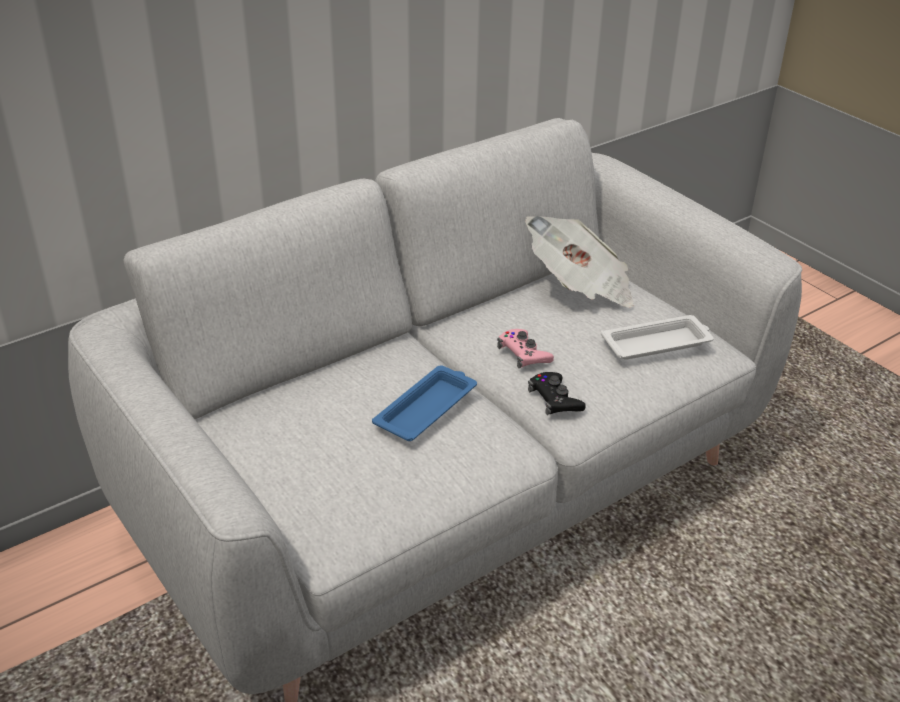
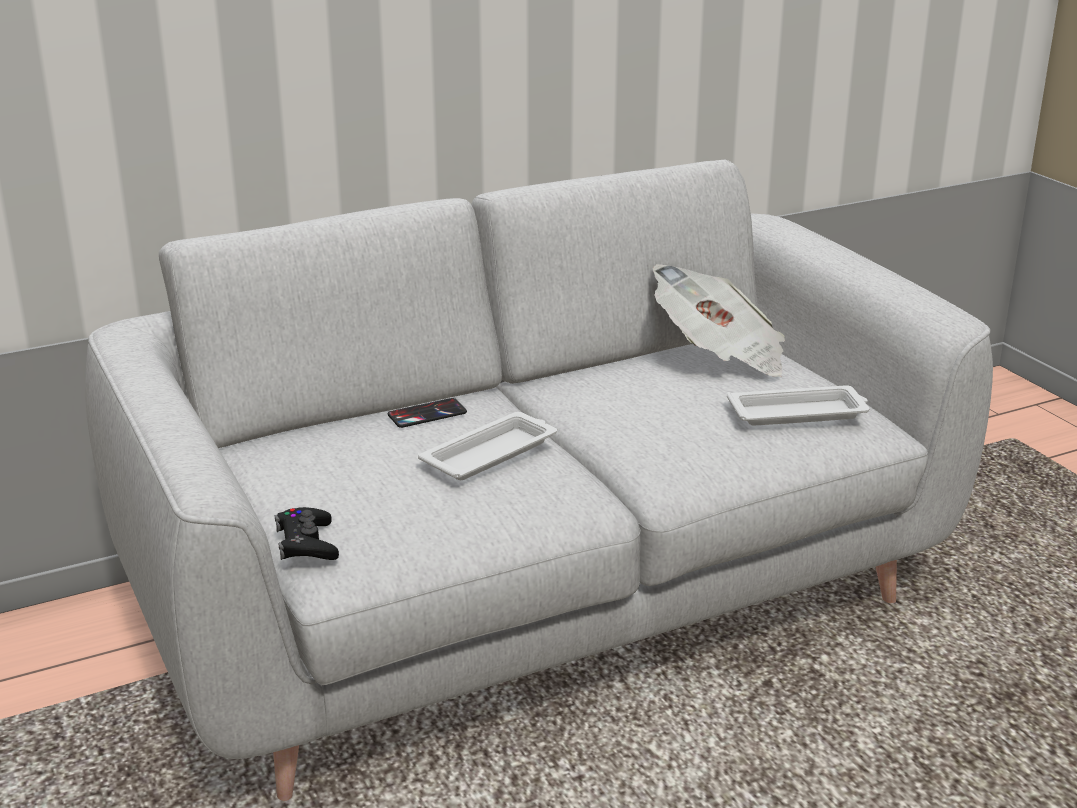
camera: 10 degrees right, 10 degrees down
(362, 370) = (427, 414): none -> phone
(427, 408) = (491, 453): blue tray -> white tray
(523, 354) = (627, 412): pink game controller -> none
(555, 399) = (651, 457): black game controller -> black game controller (306, 543)

